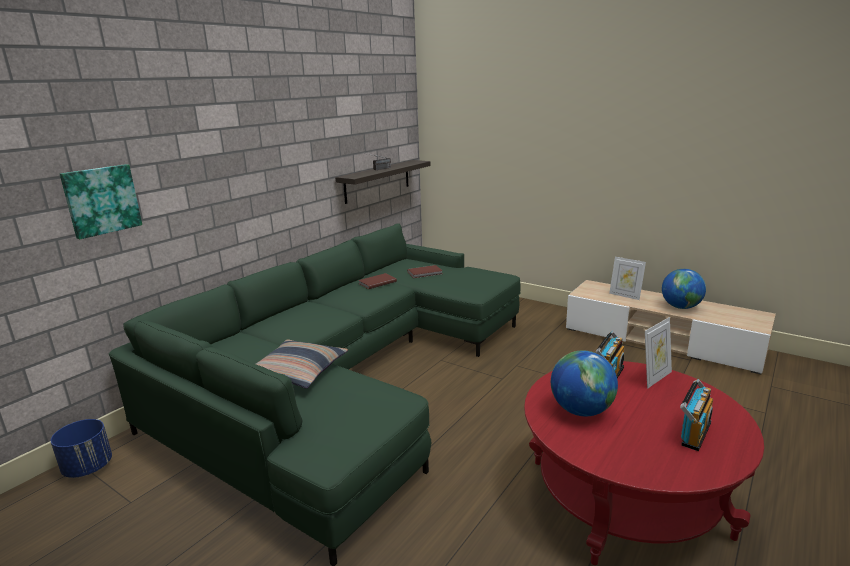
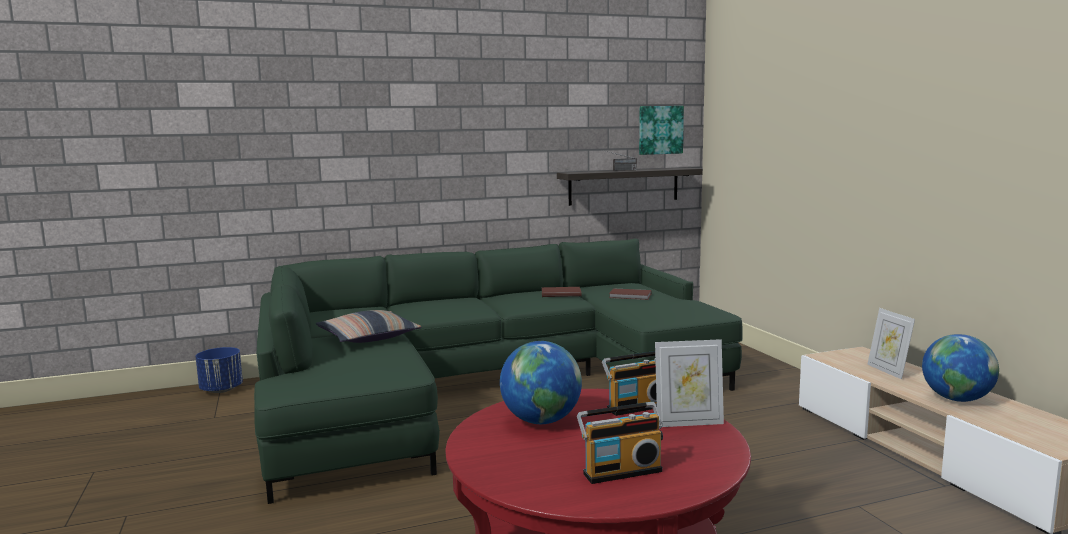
camera: 35 degrees right, 10 degrees down
(101, 200) = (284, 158): picture -> picture (660, 130)

